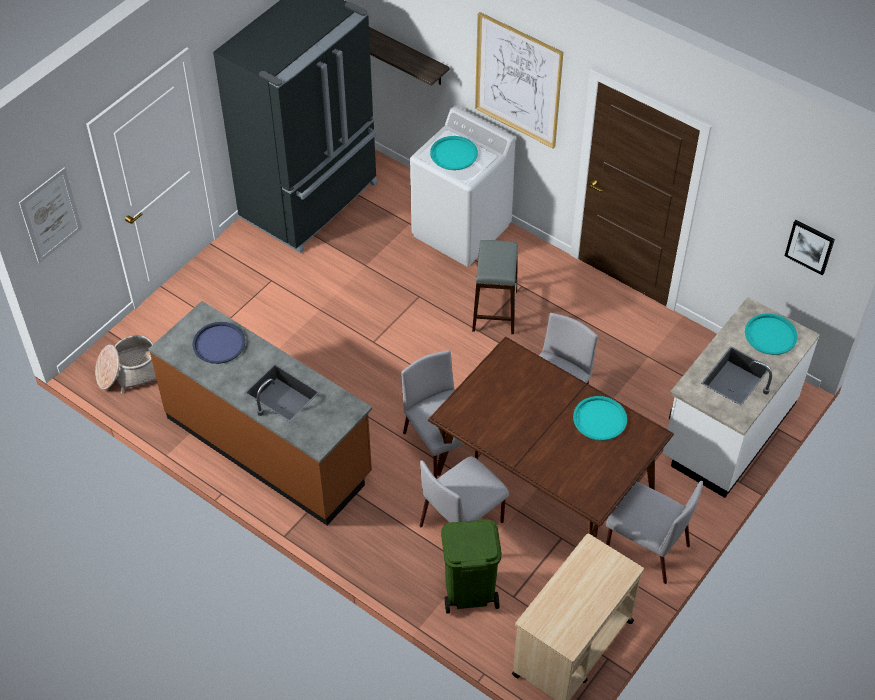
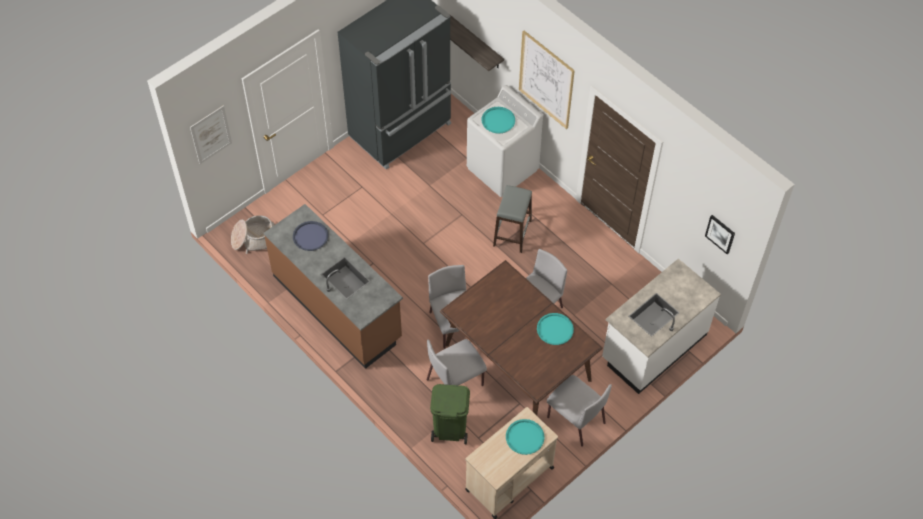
camera: 10 degrees right, 5 degrees up
(770, 335) = (686, 289): turquoise tray -> turquoise tray (525, 437)

